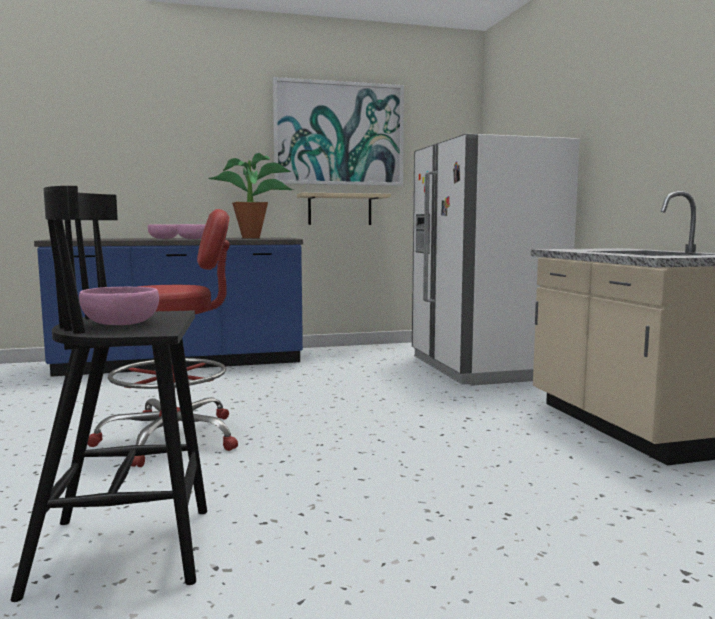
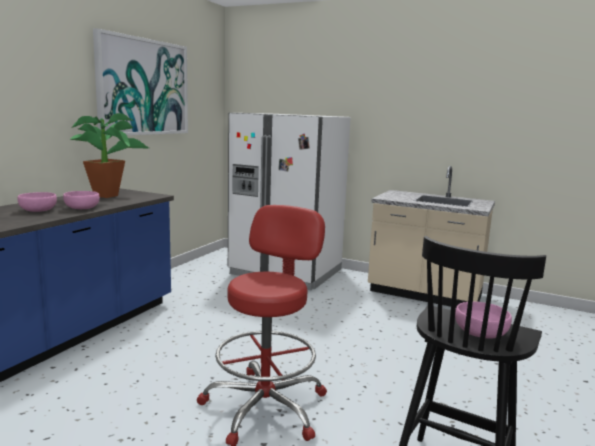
camera: 50 degrees left, 5 degrees up
(340, 209) = (146, 156): beige shelf -> none

